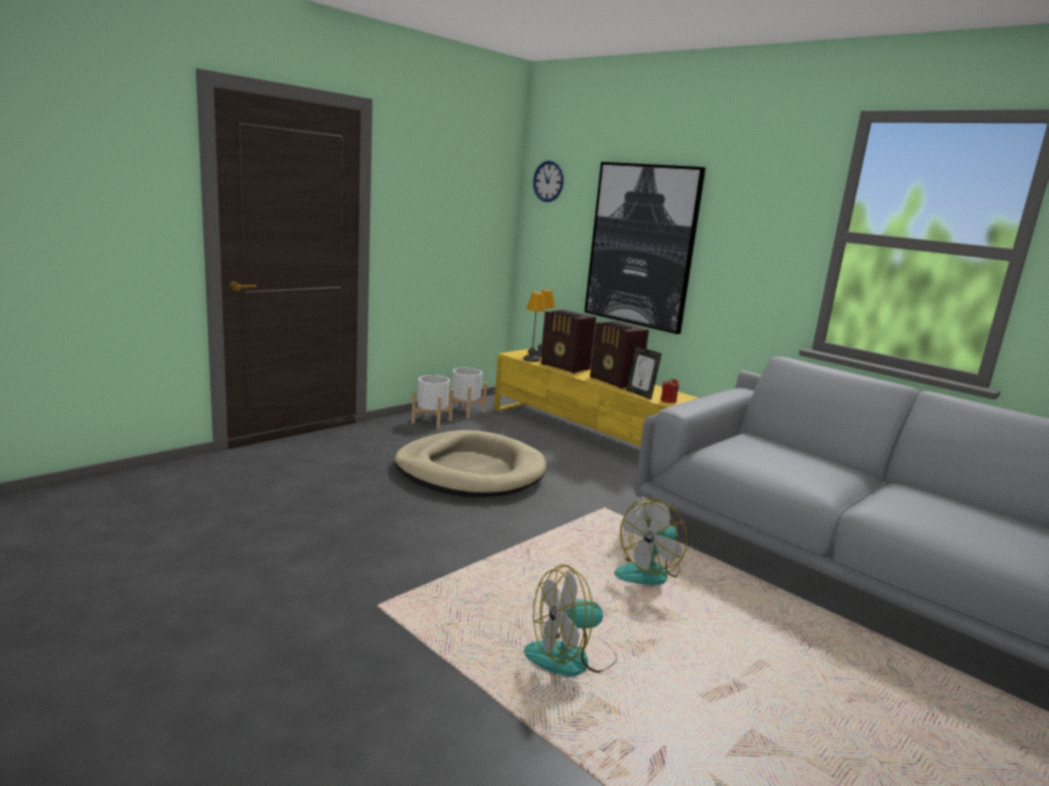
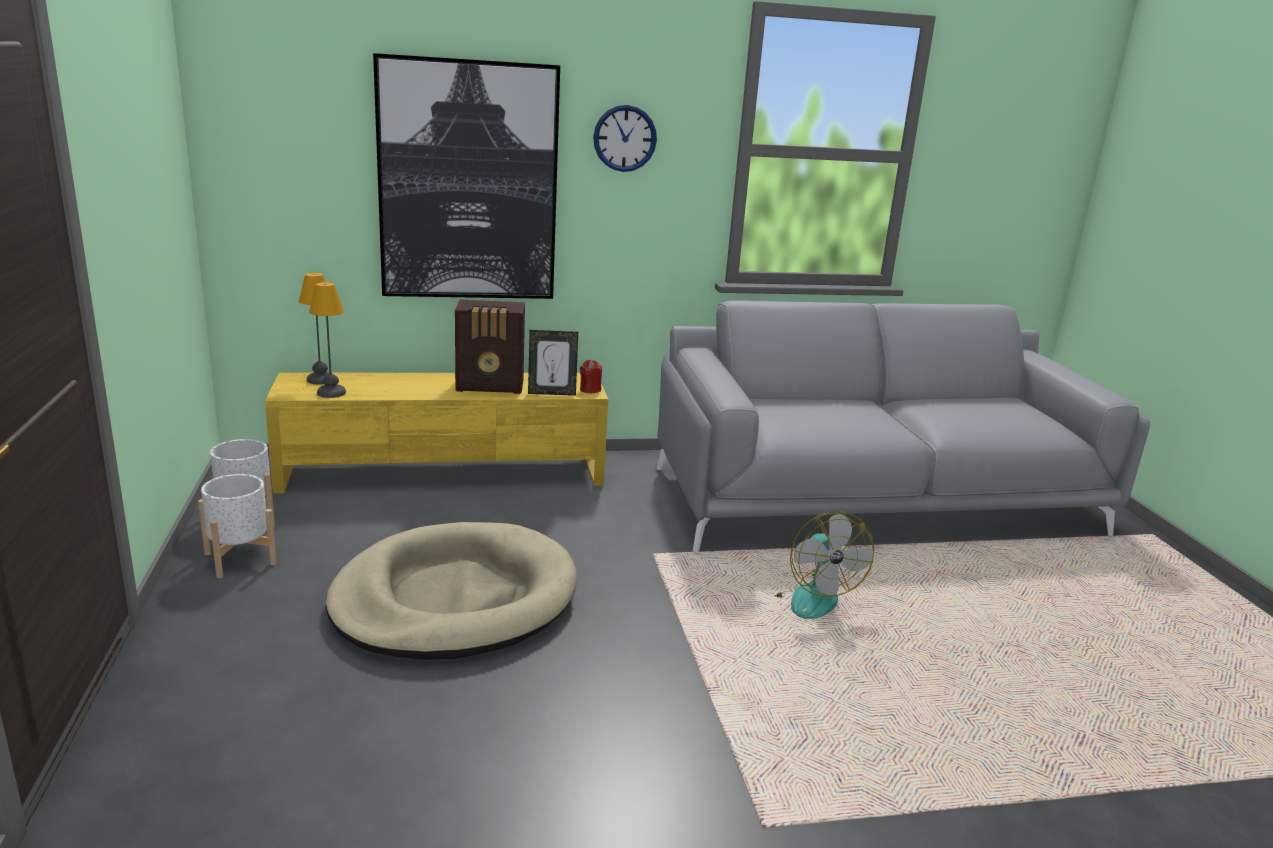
camera: 55 degrees left, 5 degrees up
(548, 181) = (251, 85): wall clock -> wall clock (625, 138)
(565, 367) = (395, 387): radio -> none
(571, 657) = (939, 719): fan -> none

